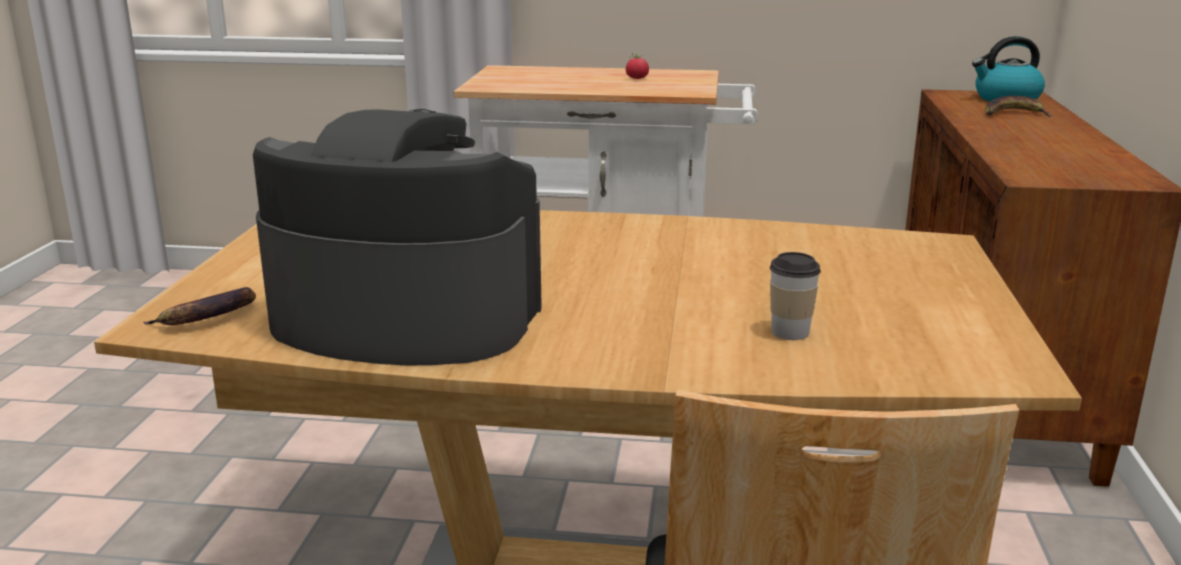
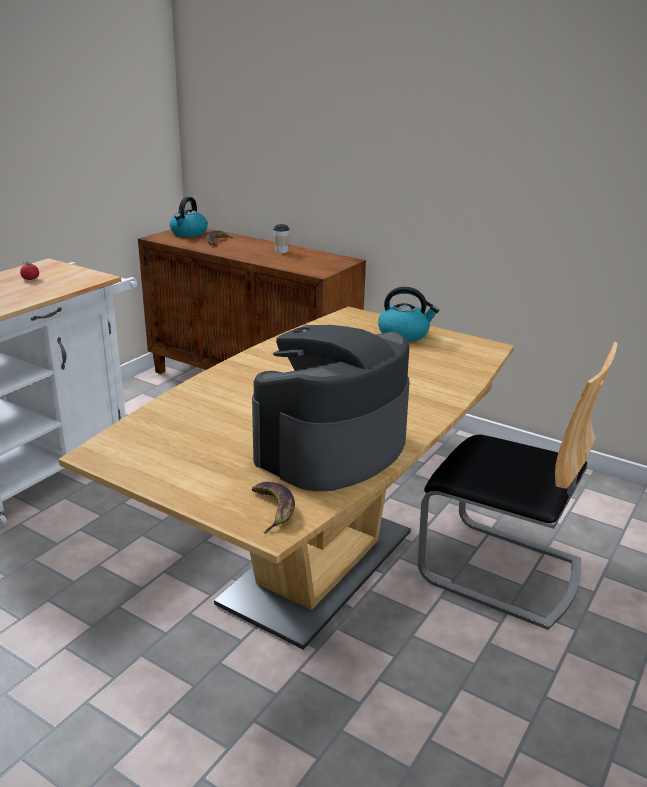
camera: 65 degrees left, 5 degrees up
(790, 332) = (425, 369): cup -> cup (281, 251)
(927, 292) = (404, 334): none -> kettle

